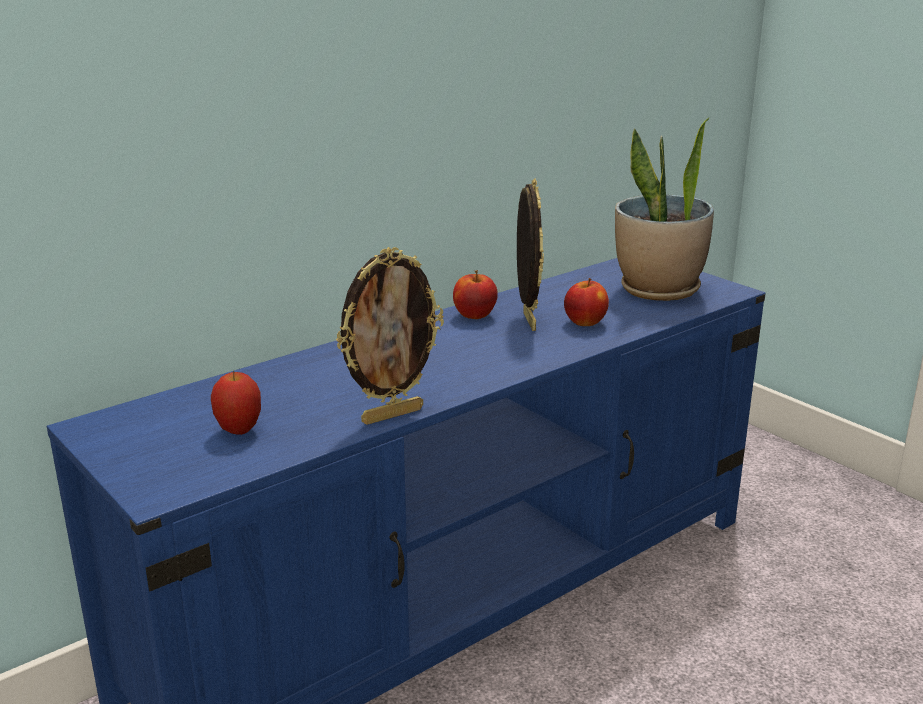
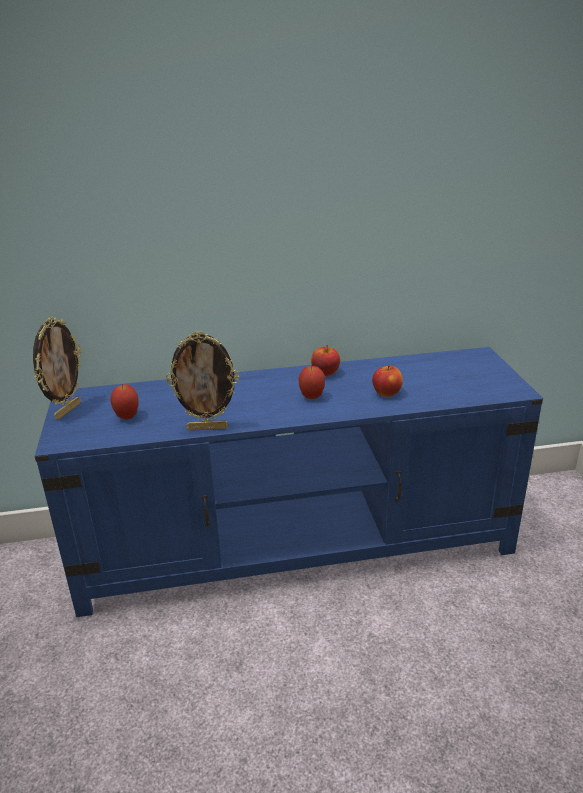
camera: 30 degrees right, 5 degrees up
(493, 346) = (312, 397): none -> apple
(527, 321) = (352, 384): picture frame -> picture frame (67, 410)
(658, 290) = (465, 380): potted plant -> none

